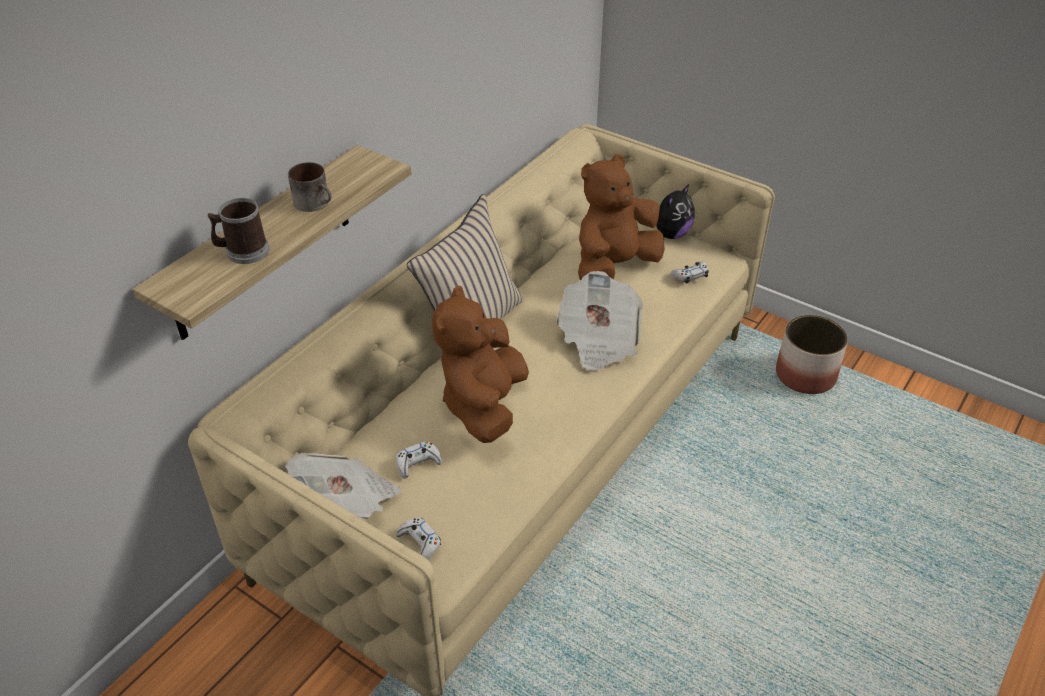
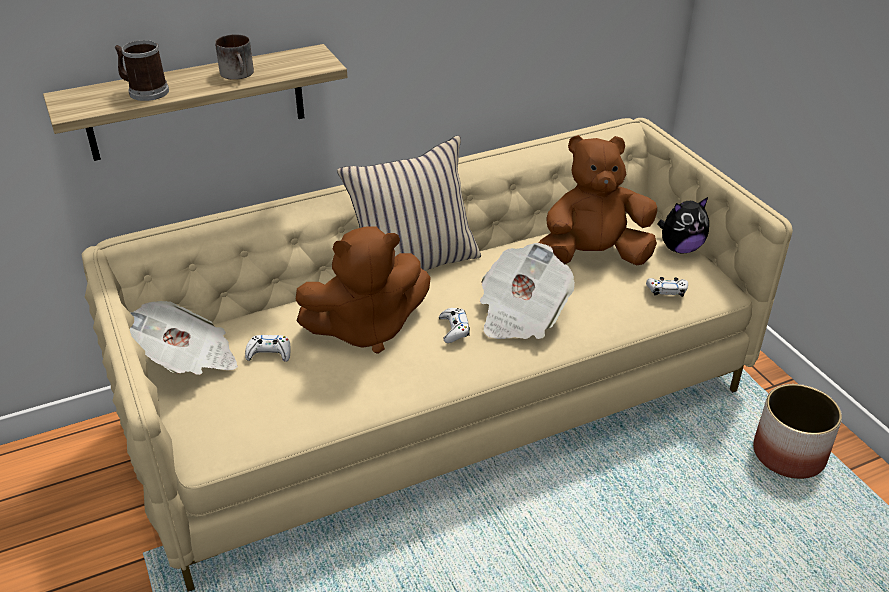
camera: 30 degrees right, 5 degrees down
(420, 542) = (215, 416): white game controller -> white game controller (454, 329)
(484, 405) = (366, 329): brown plush toy -> brown plush toy turned 150 degrees counterclockwise

